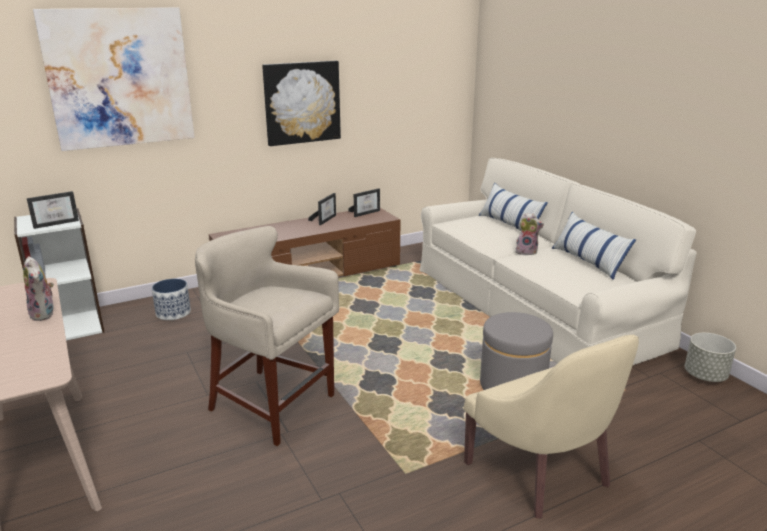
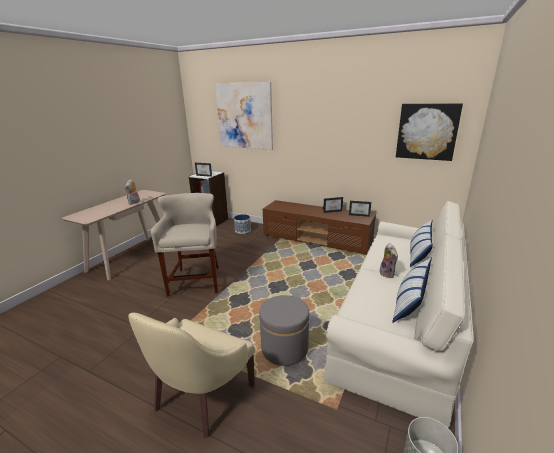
camera: 55 degrees right, 0 degrees up
(302, 102) = (331, 139): picture -> picture (427, 131)

